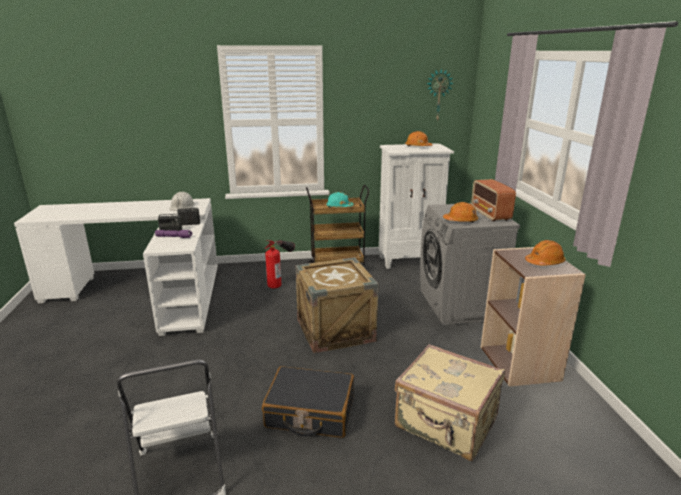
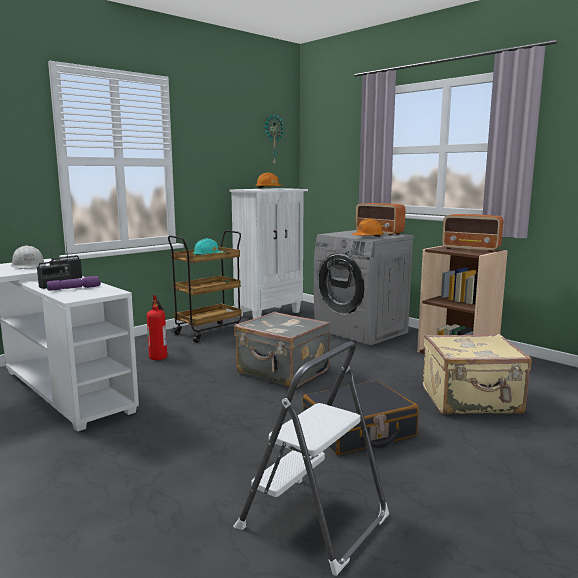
camera: 35 degrees left, 10 degrees down
(335, 330) = (282, 372): crate -> grey suitcase
(544, 262) = (471, 249): orange hard hat -> radio

